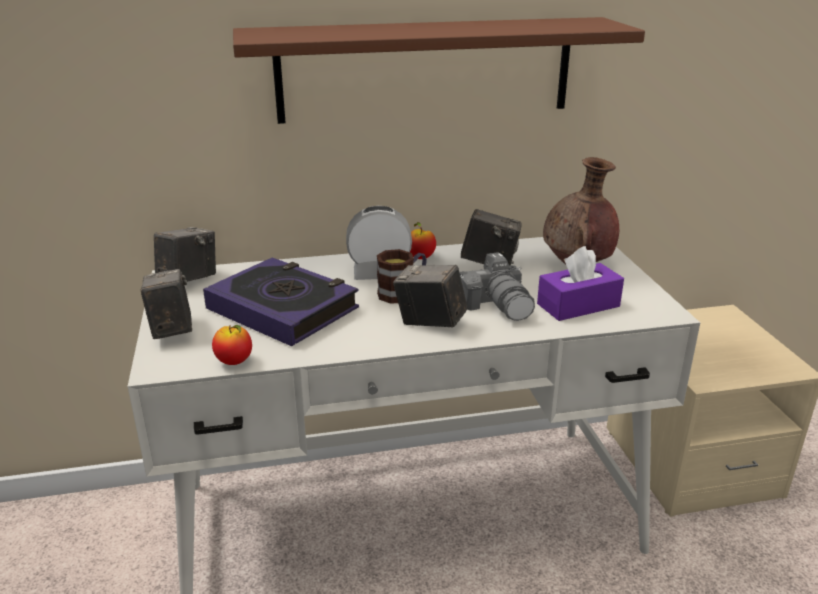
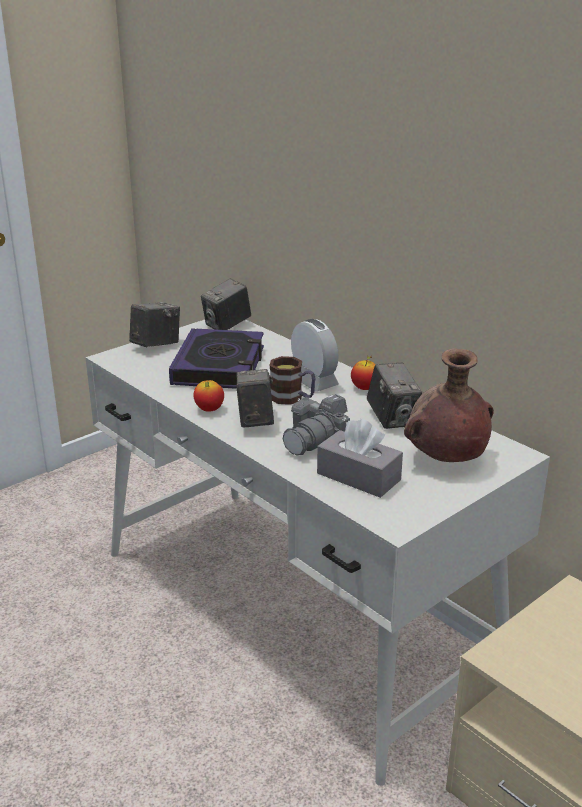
camera: 60 degrees right, 0 degrees up
(188, 279) = (227, 326): camera -> camera turned 135 degrees clockwise
(234, 362) = (136, 375): apple -> apple (209, 410)
(425, 69) = (409, 216): brown shelf -> none
(578, 305) = (358, 477): purple tissue box -> grey tissue box

